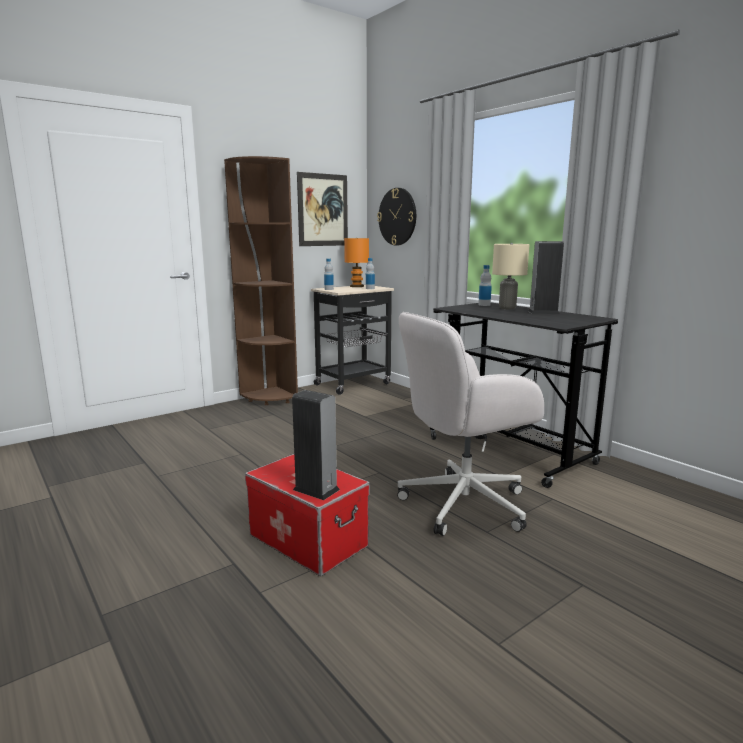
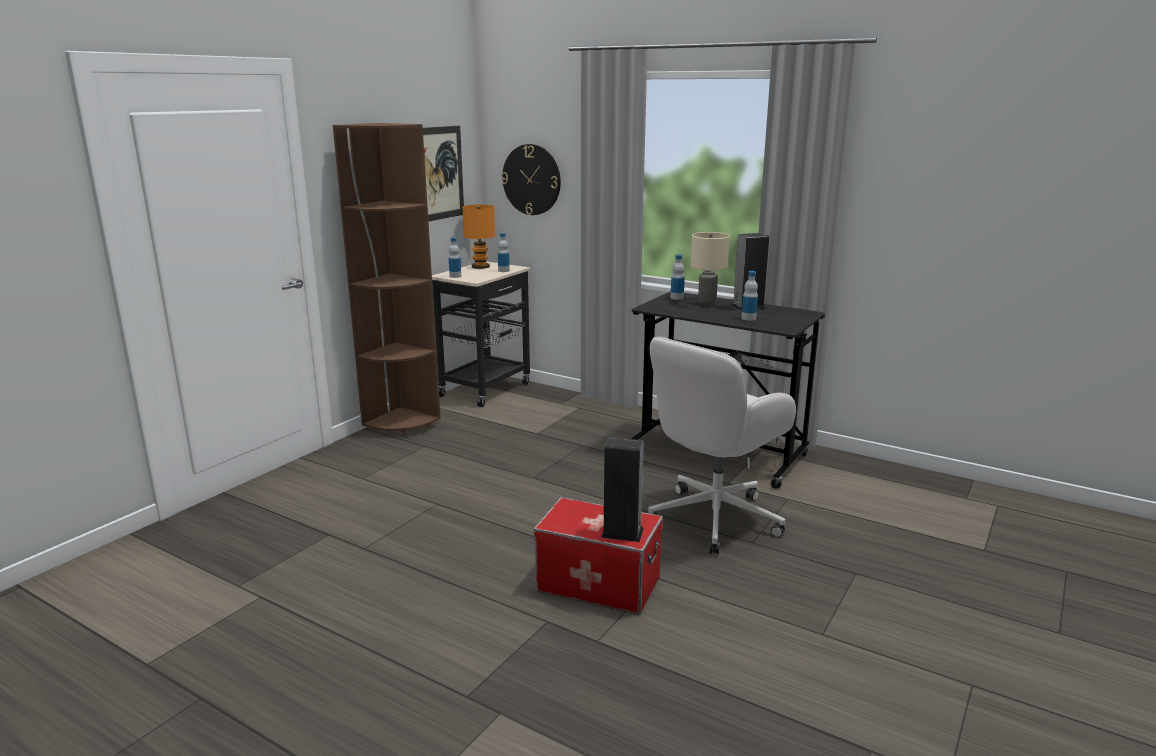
camera: 20 degrees left, 5 degrees up
(532, 318) = (748, 318): none -> bottle

